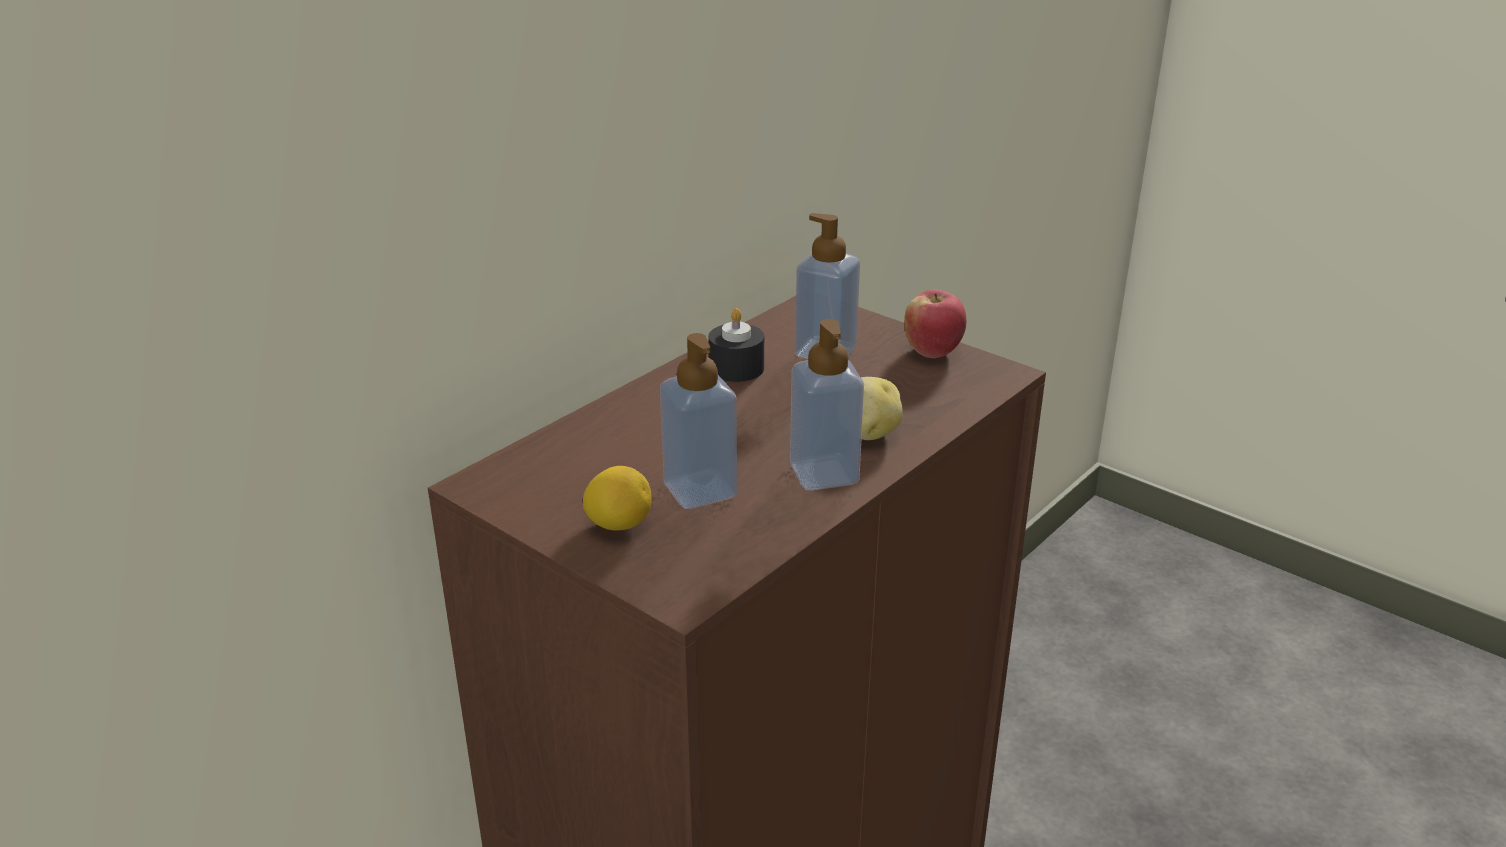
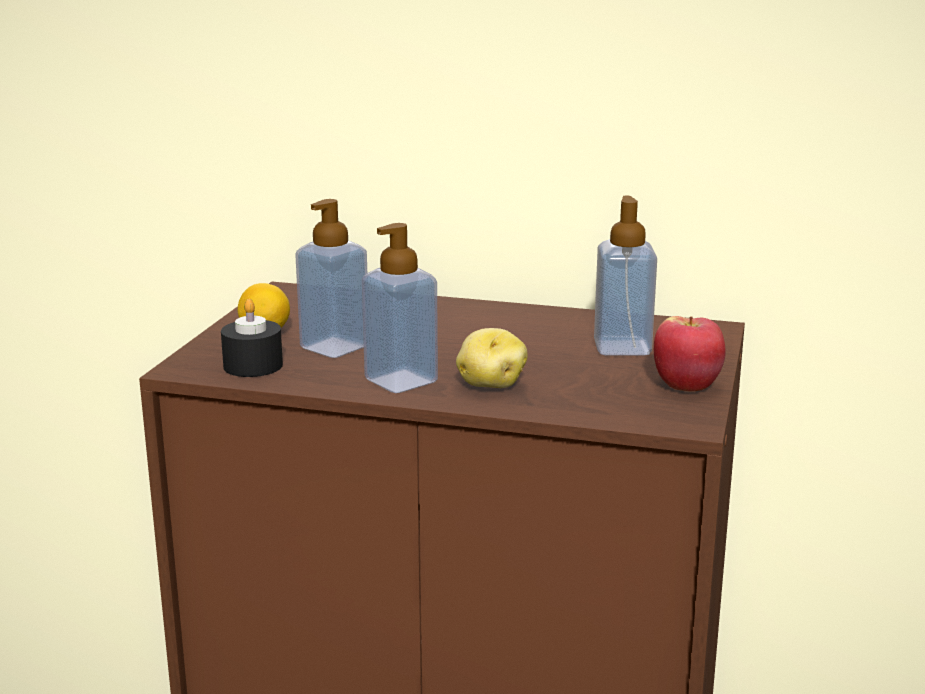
camera: 65 degrees right, 10 degrees down
(736, 368) = (546, 324): black candle -> black candle (253, 365)

